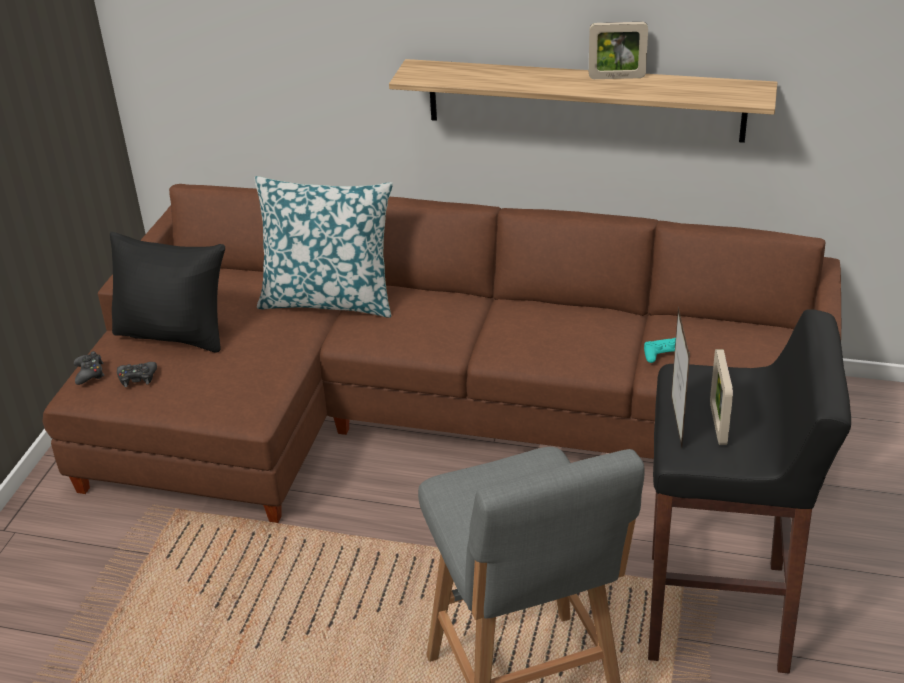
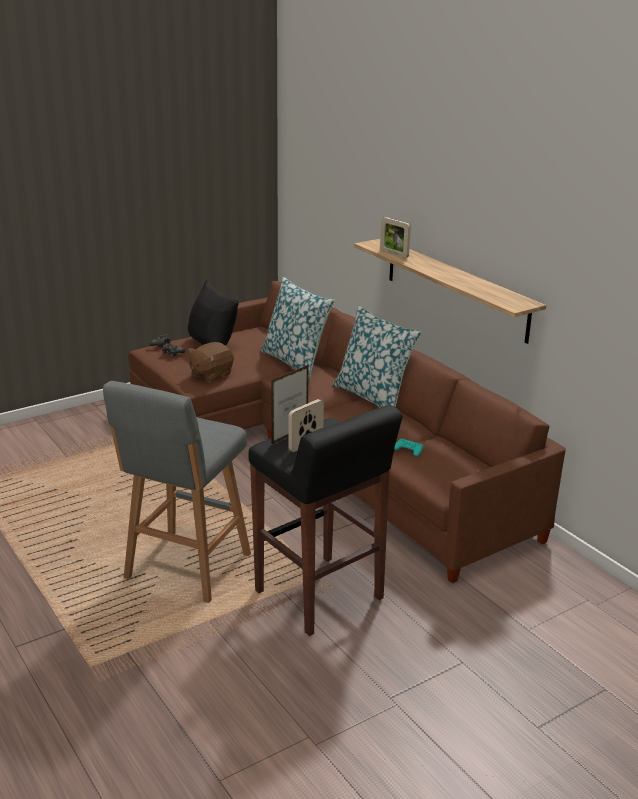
camera: 40 degrees right, 10 degrees down
(249, 383) = (211, 375): none -> brown plush toy
(505, 300) = (373, 396): none -> pillow
(616, 77) = (464, 275): picture frame -> picture frame (394, 254)

